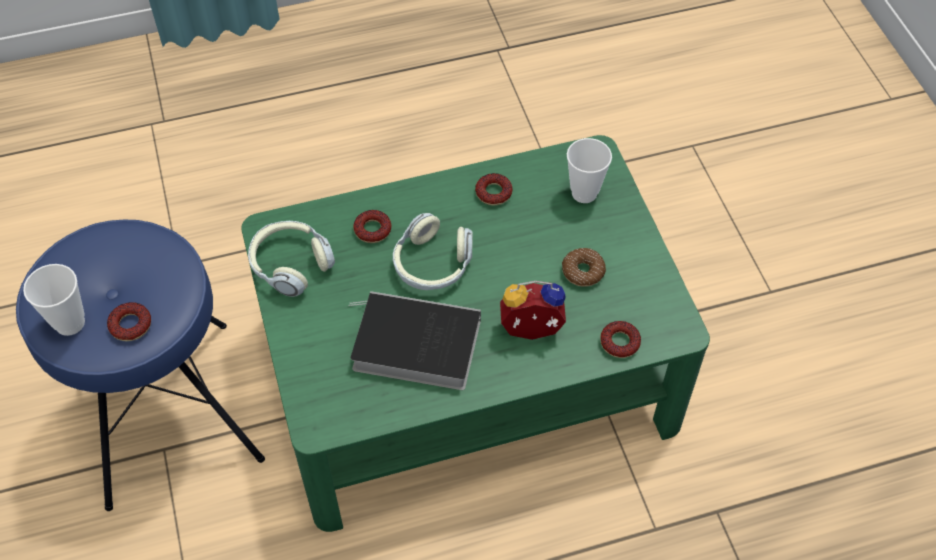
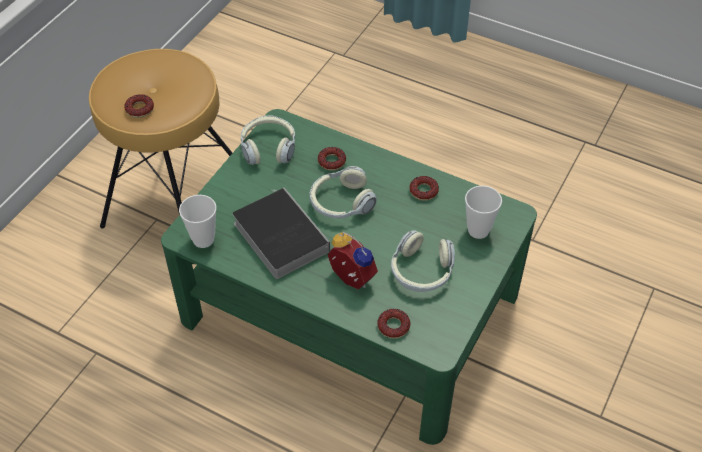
camera: 45 degrees right, 5 degrees down
(70, 323) = (116, 88): cup -> cup (203, 239)
(167, 413) = (177, 203): blue stool -> brown stool
(583, 271) = (421, 271): donut -> headphones

